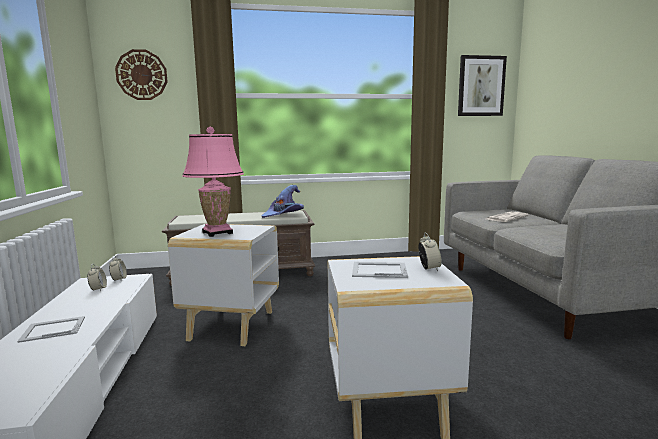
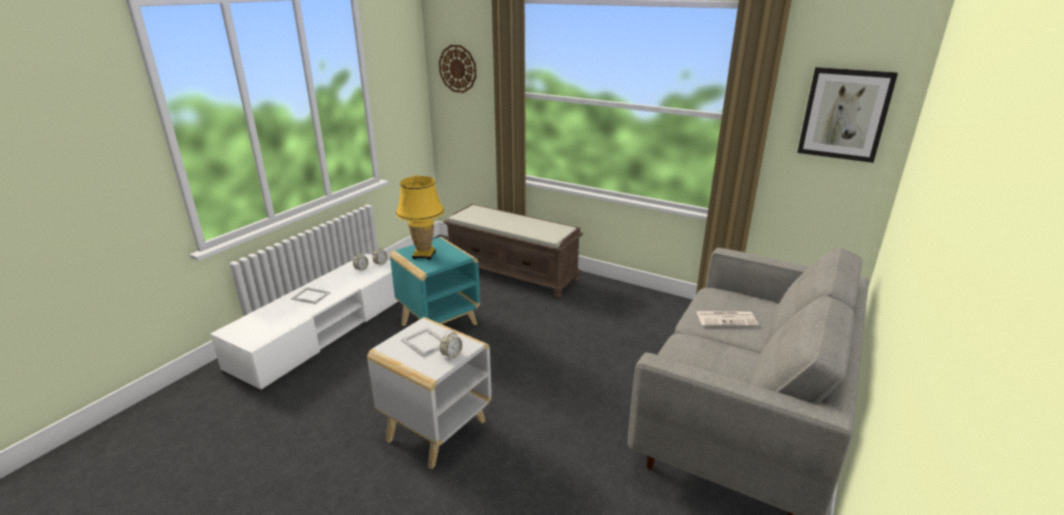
camera: 40 degrees right, 15 degrees up
(217, 233) = (424, 255): pink table lamp -> yellow table lamp
(232, 324) = (440, 323): white side table -> turquoise side table
(284, 215) = (546, 231): purple hat -> none

